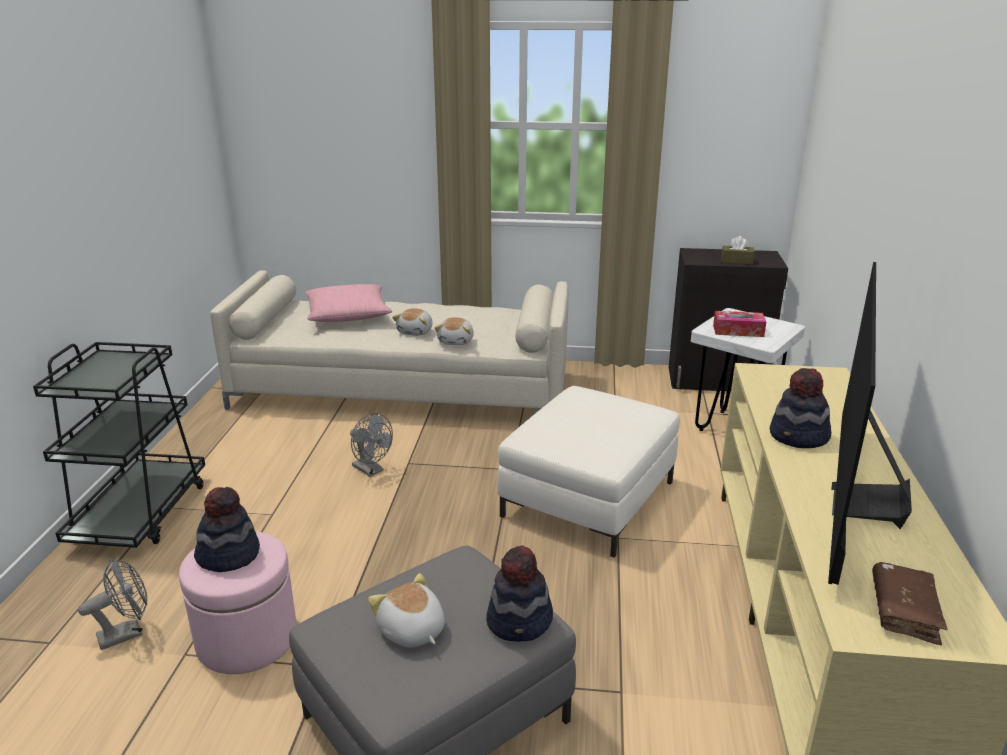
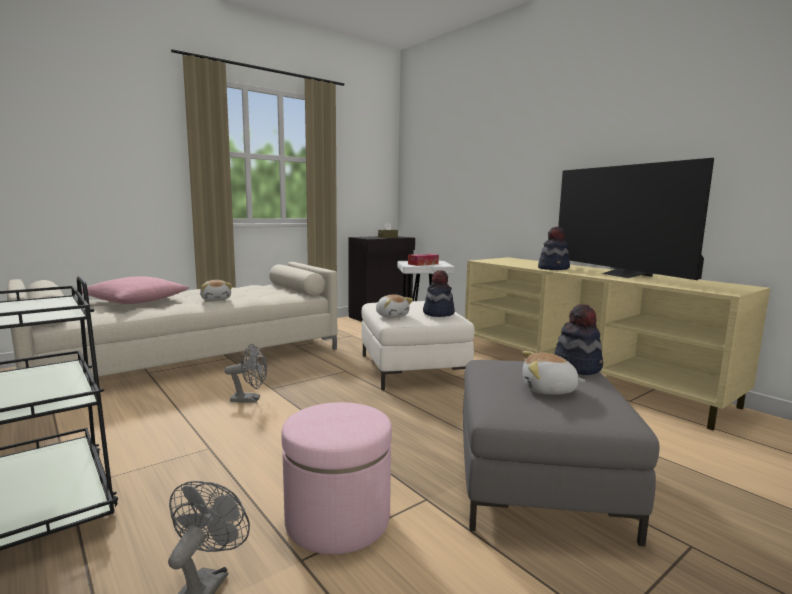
camera: 45 degrees left, 15 degrees down
(228, 555) = (330, 419): hat -> hat (438, 313)
(456, 341) = (257, 298): plush toy -> plush toy (392, 316)
(904, 611) = (716, 287): brown book -> none

